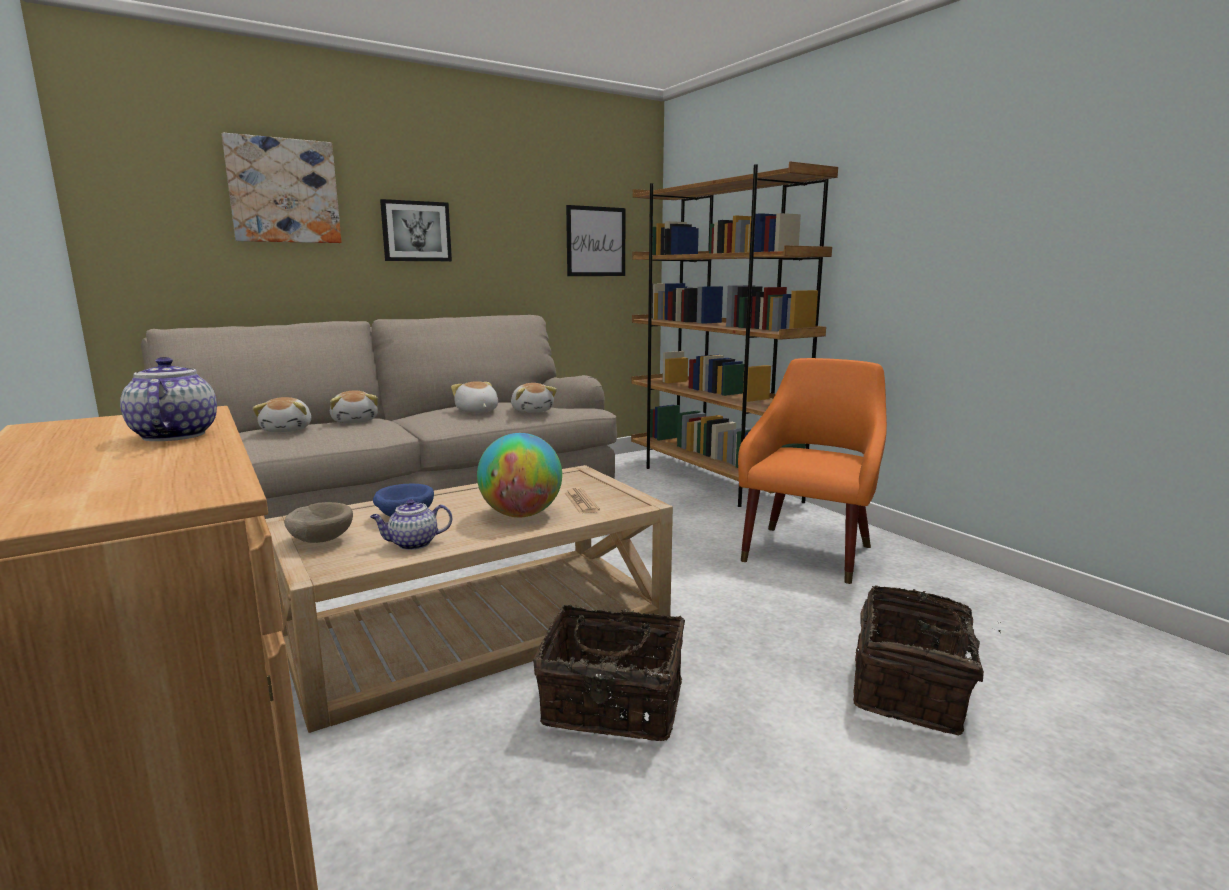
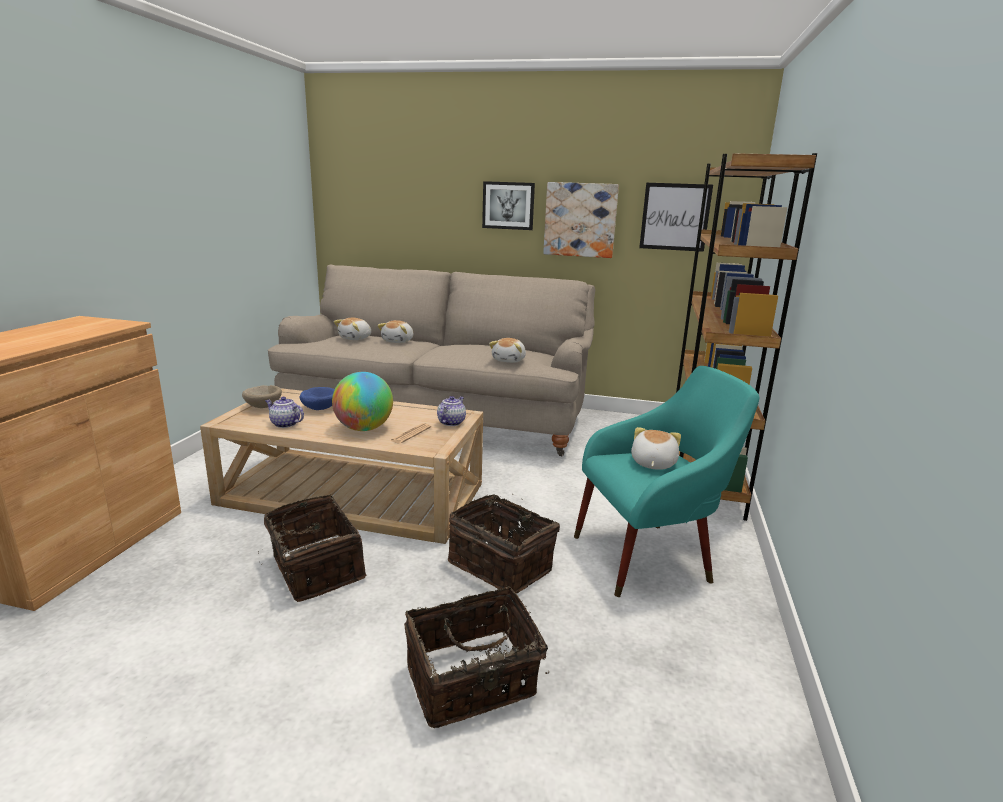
camera: 45 degrees right, 5 degrees up
(174, 435) = (73, 333): teapot -> teapot (451, 422)
(284, 191) = (422, 177): picture -> picture (580, 220)
(477, 411) = (472, 352): plush toy -> plush toy (652, 463)
(744, 606) = (502, 565): none -> basket
(809, 550) = (649, 556): orange armchair -> turquoise armchair

